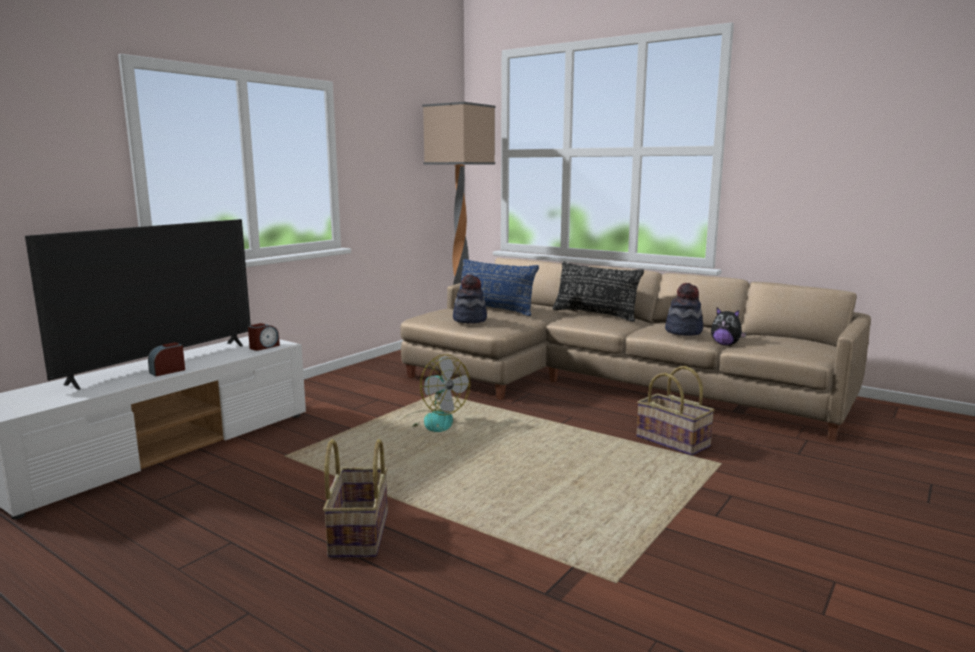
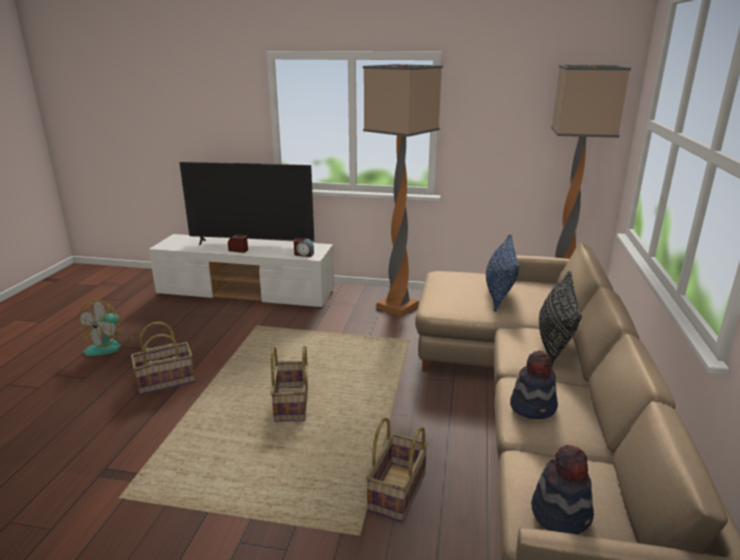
camera: 65 degrees right, 10 degrees up
(361, 384) = (399, 307): none -> floor lamp
(432, 421) = (348, 354): fan -> fan (109, 345)
(470, 320) = (445, 291): hat -> hat (561, 513)
(504, 461) = (292, 405): none -> basket
(725, 344) = (532, 448): plush toy -> none

